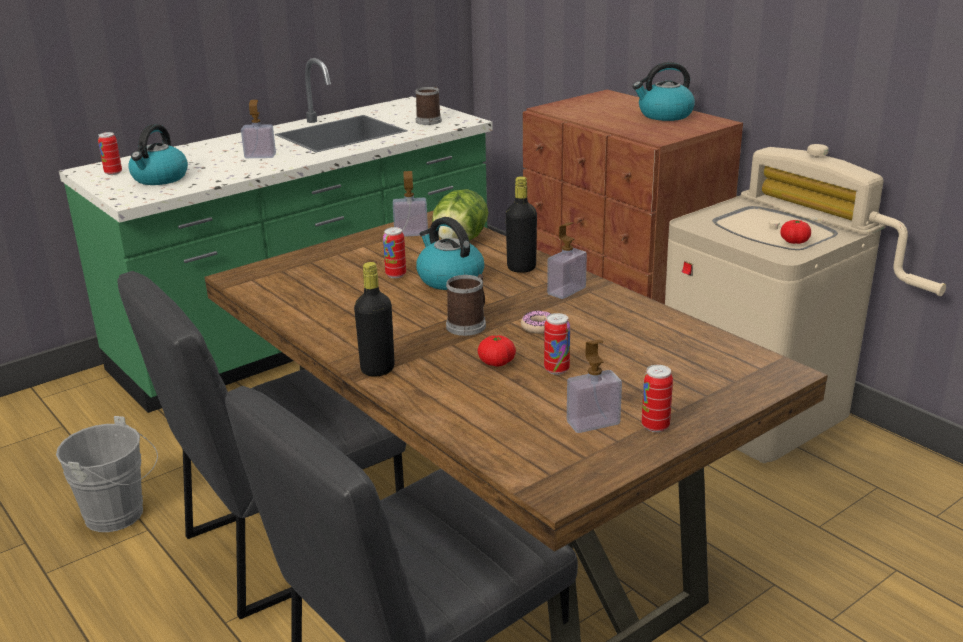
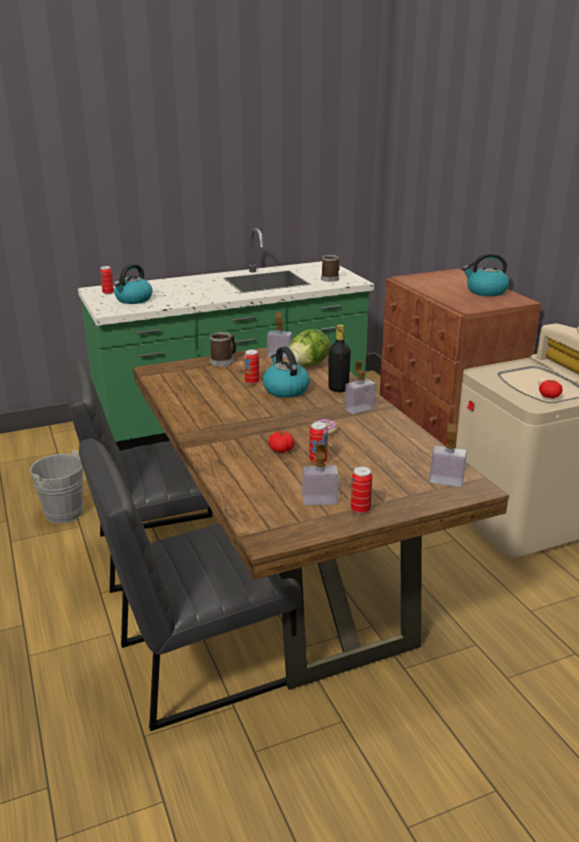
camera: 15 degrees right, 0 degrees up
(260, 156) = (204, 291): soap dispenser -> soap dispenser (446, 481)
(377, 369) = (202, 442): black bottle -> none
(469, 324) = (279, 422): mug -> mug (224, 361)

